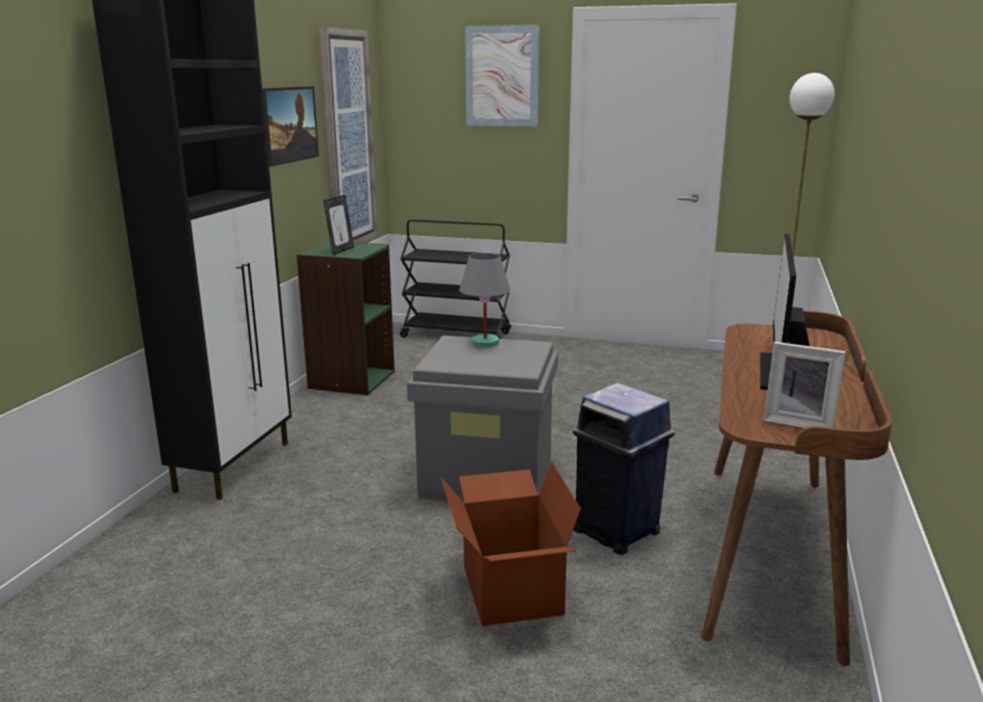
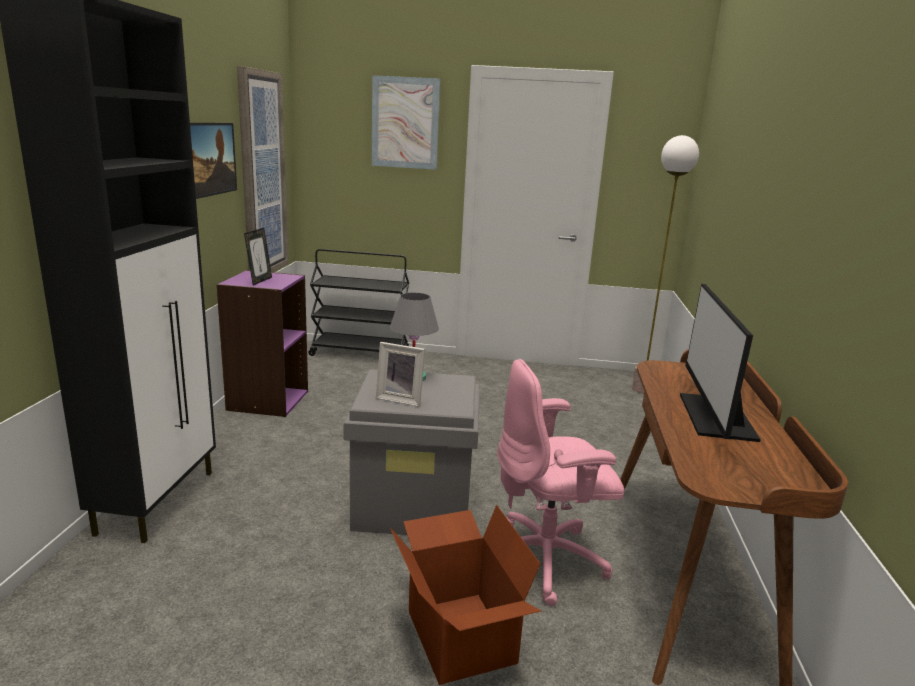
camera: 10 degrees left, 0 degrees up
(351, 380) = (267, 400): green bookcase -> purple bookcase
(617, 532) = (546, 560): blue trash can -> pink office chair
(799, 422) = (751, 474): picture frame -> picture frame (401, 399)

